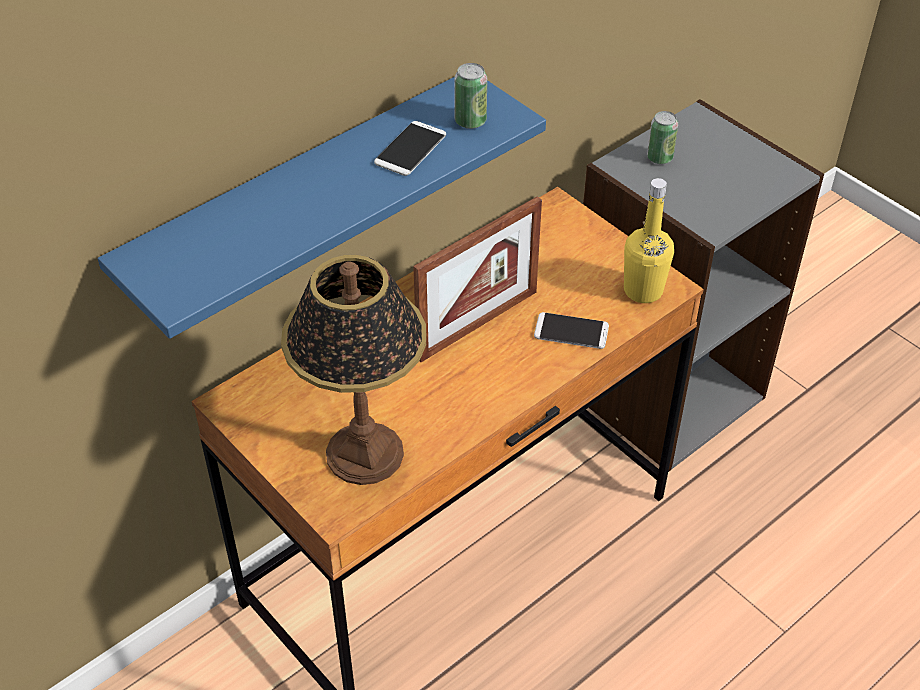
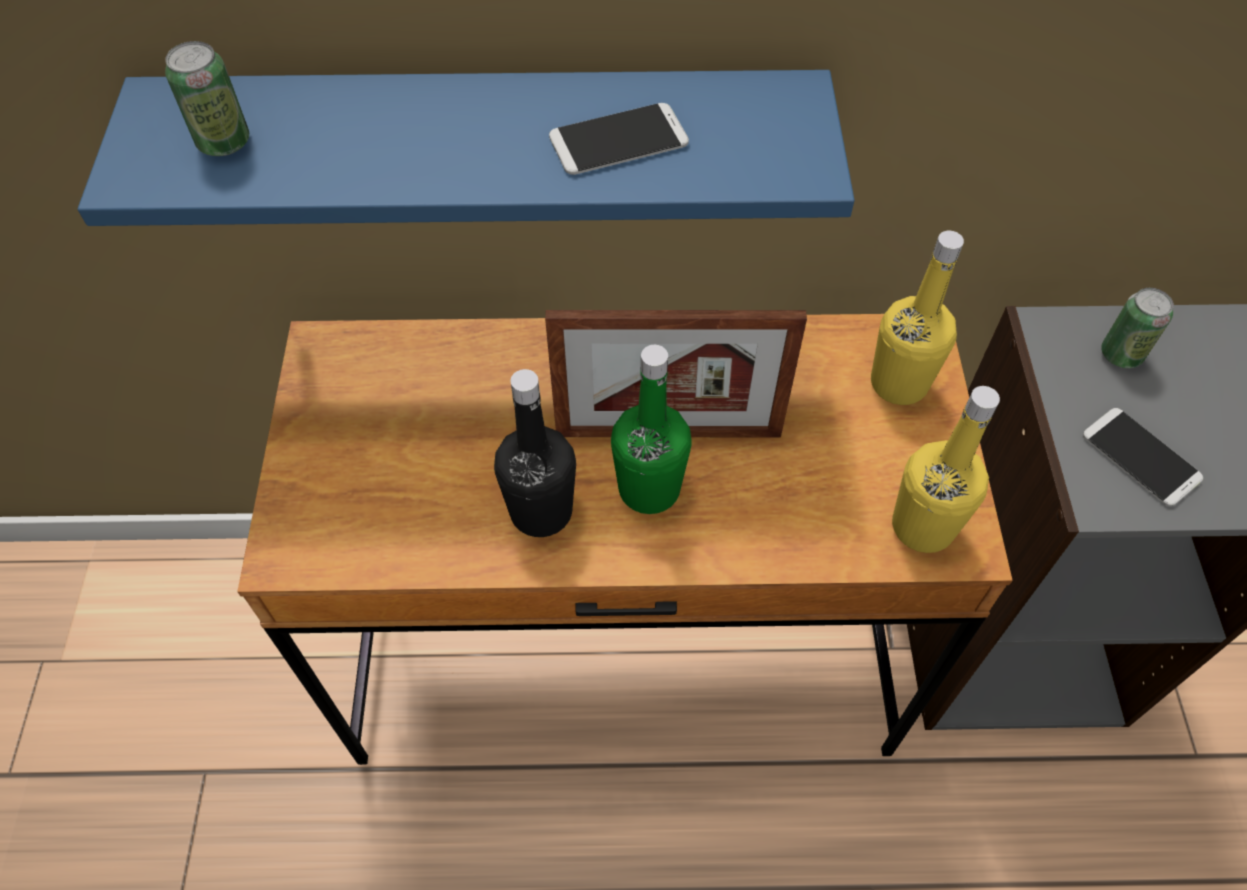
camera: 40 degrees right, 10 degrees up
(365, 454) = (383, 509): table lamp -> none
(452, 401) = (541, 511): none -> black bottle
(470, 121) = (742, 144): can -> can (224, 142)
(496, 356) = (649, 489): none -> green bottle
(567, 233) = (899, 383): none -> yellow bottle
(571, 331) = (771, 519): phone -> phone (1140, 457)

